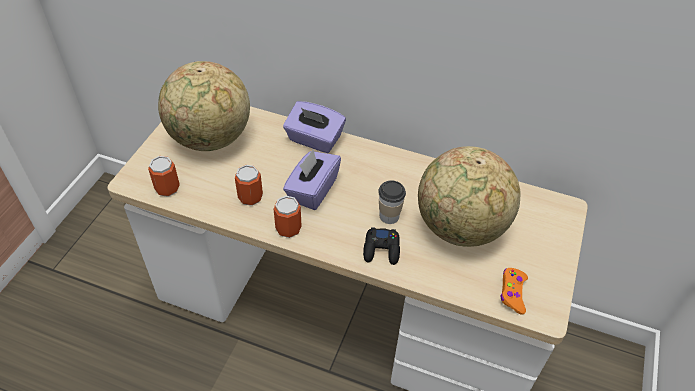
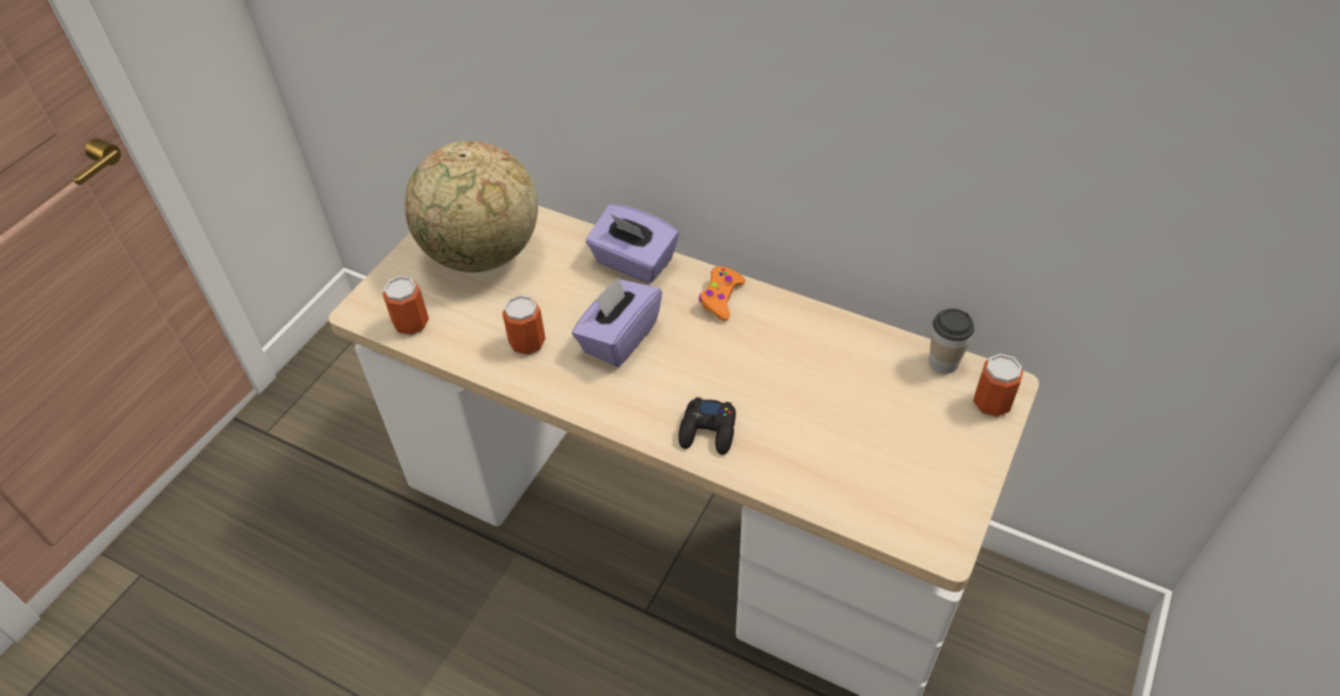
camera: 10 degrees right, 0 degrees up
(288, 229) = (575, 392): can -> can (991, 403)
(389, 216) = (727, 382): cup -> cup (943, 362)
(460, 228) = (832, 406): globe -> none
(512, 293) = (896, 509): orange game controller -> orange game controller (721, 298)

